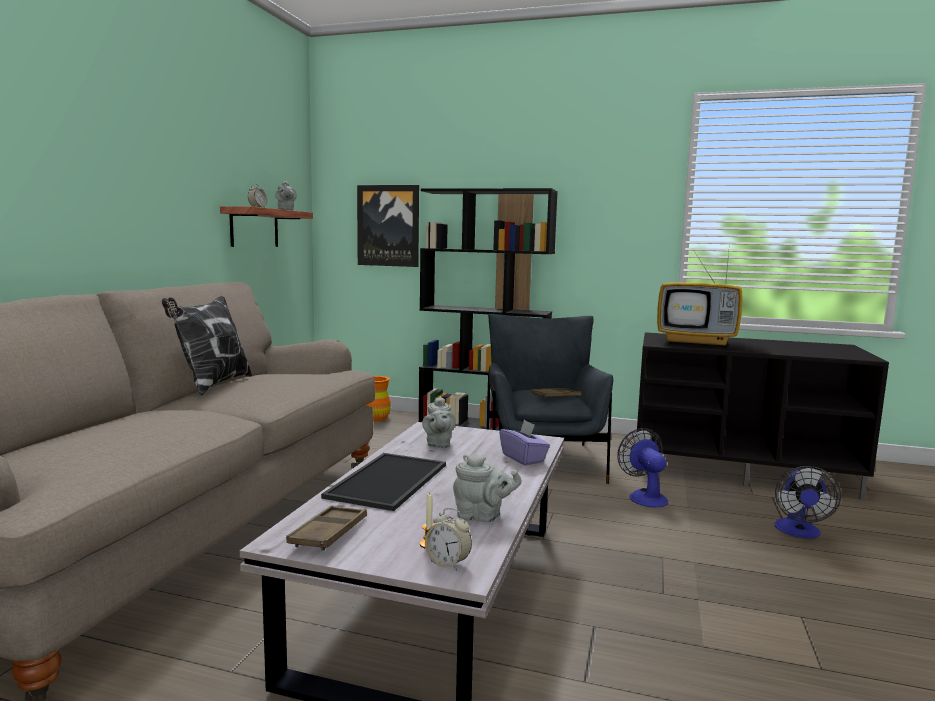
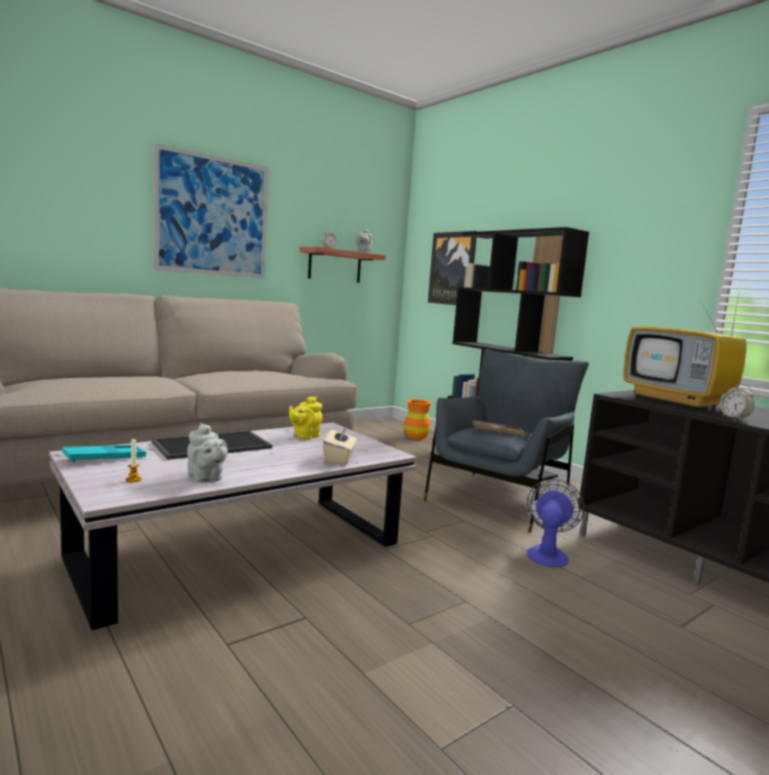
camera: 35 degrees right, 0 degrees up
(125, 169) = (213, 216): none -> picture
(212, 385) = (218, 369): pillow -> none
(329, 533) = (105, 458): brown tray -> turquoise tray
(438, 444) = (305, 437): grey teapot -> yellow teapot
(448, 563) = (113, 491): alarm clock -> alarm clock (734, 418)
(523, 458) = (339, 459): purple tissue box -> beige tissue box
(798, 532) = (677, 644): fan -> none

